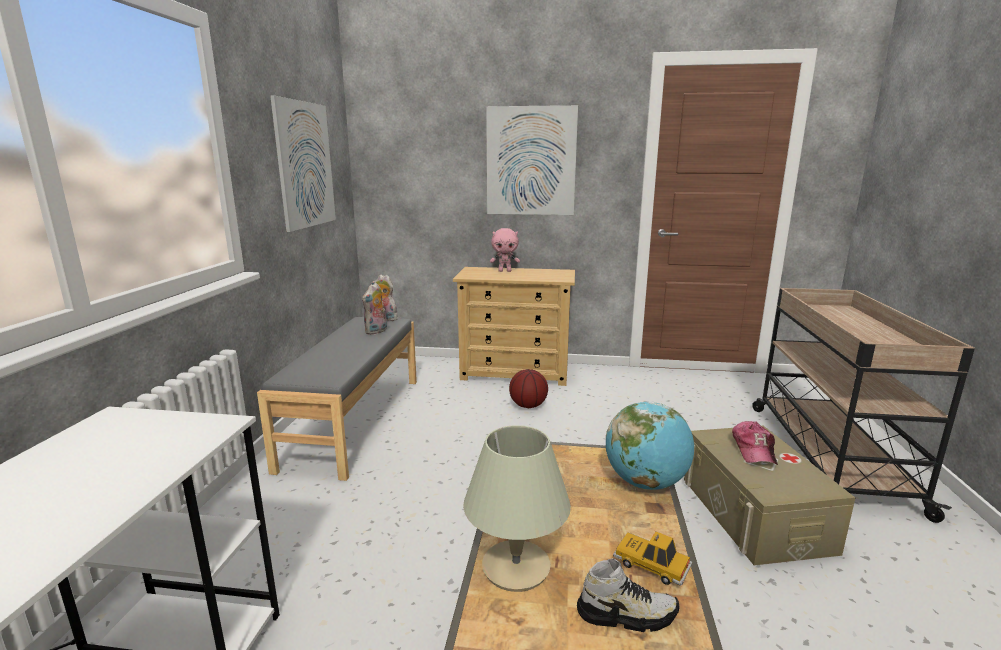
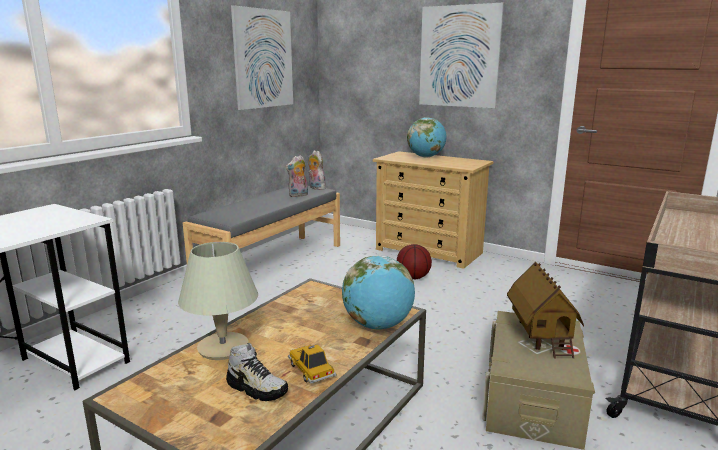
camera: 25 degrees right, 0 degrees up
(505, 271) = (426, 157): pink plush toy -> globe
(754, 450) = (540, 336): cap -> toy house

